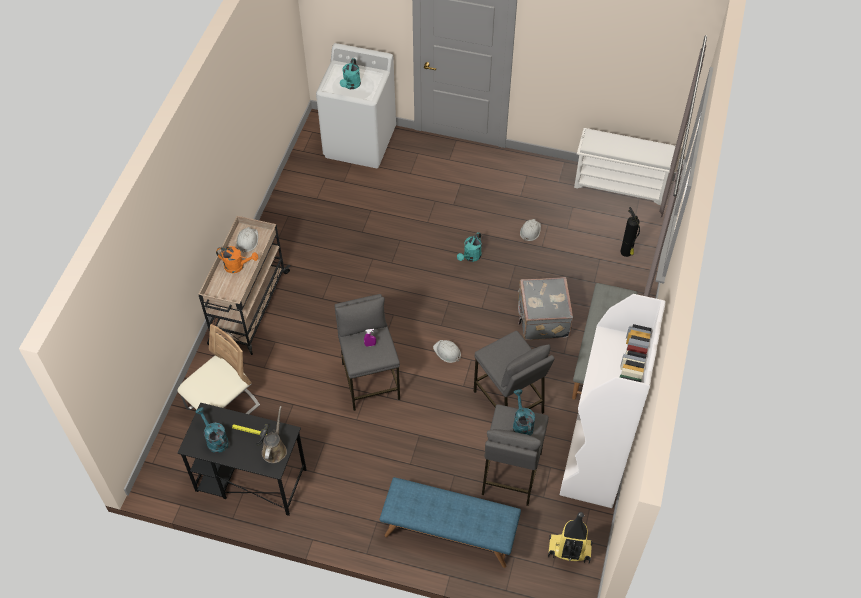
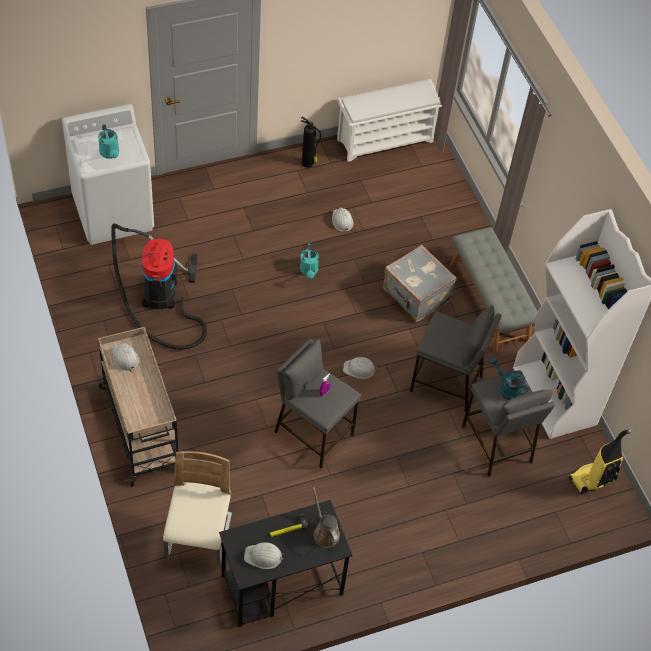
camera: 40 degrees left, 0 degrees up
(215, 439) = (263, 556): turquoise watering can -> white hard hat
(238, 266) = (137, 387): orange watering can -> none
(342, 220) = (160, 297): none -> vacuum cleaner
(449, 533) = (489, 525): blue bench -> none
(626, 253) = (438, 199): fire extinguisher -> fire extinguisher (308, 163)

